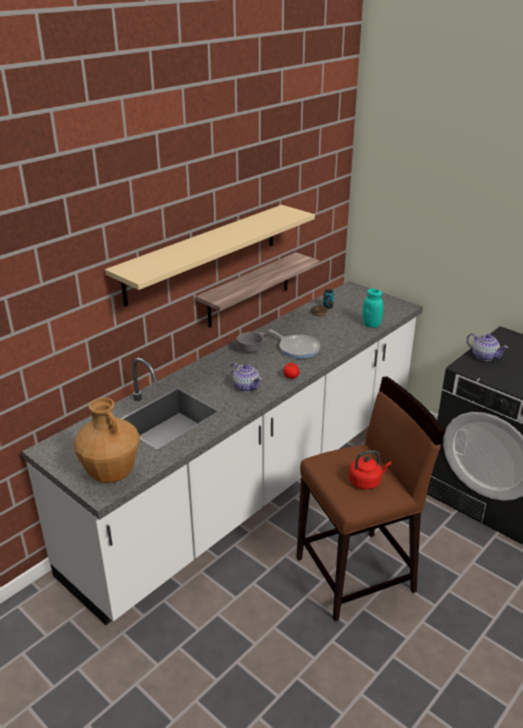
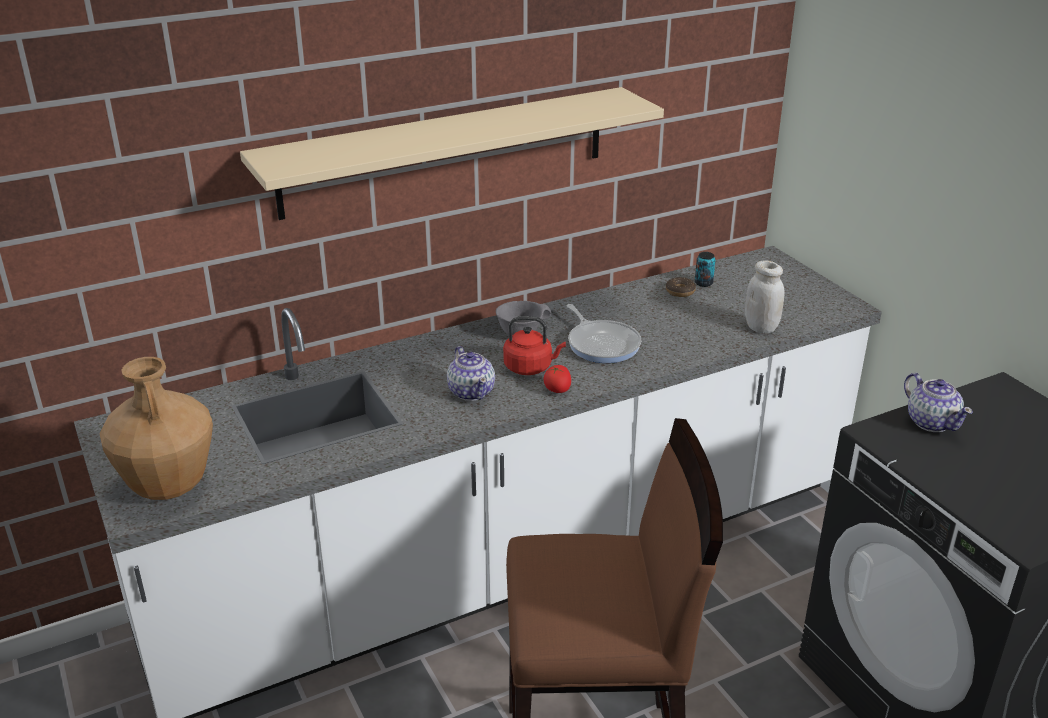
camera: 20 degrees right, 0 degrees up
(249, 290) = (544, 230): shelf -> none
(366, 481) = (592, 602): red kettle -> red kettle (530, 367)
(371, 325) = (761, 327): turquoise jar -> white jar

